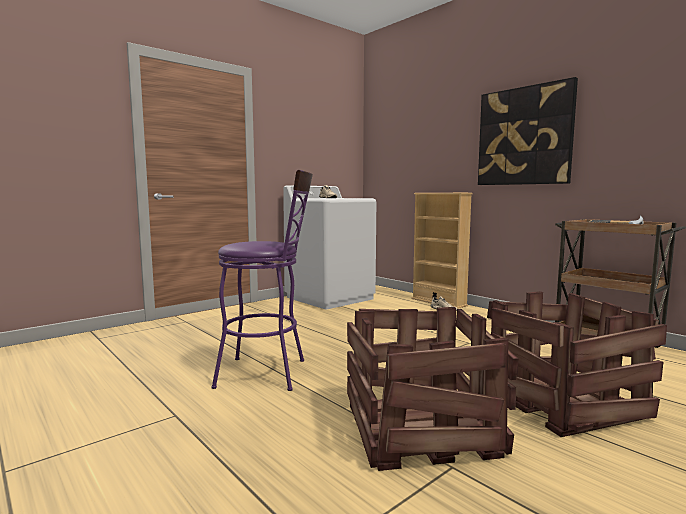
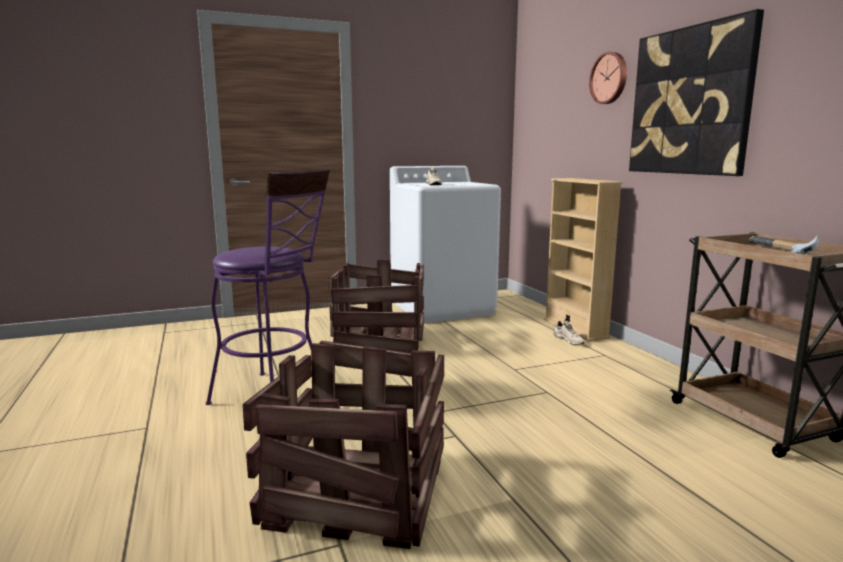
camera: 20 degrees right, 5 degrees up
(454, 122) = (610, 78): none -> wall clock
(564, 402) = (575, 497): crate -> crate (380, 342)

